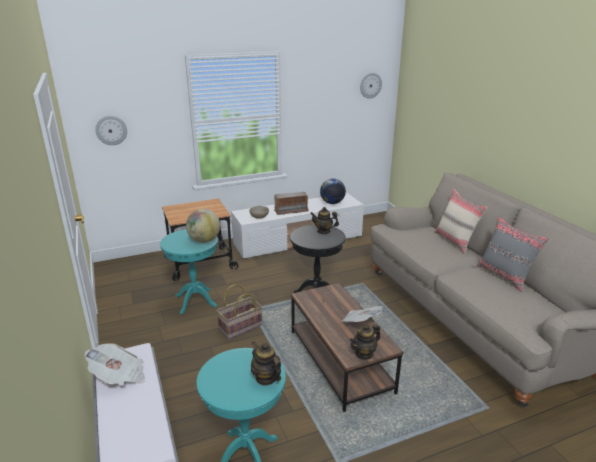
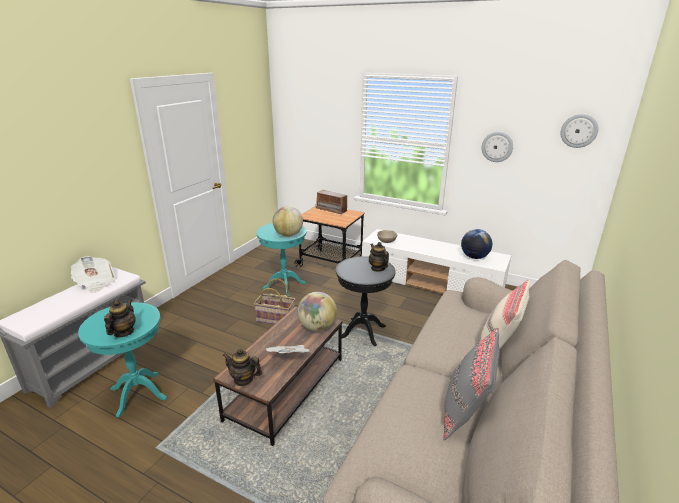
camera: 50 degrees right, 0 degrees up
(111, 130) = (301, 131): wall clock -> wall clock (497, 146)
(291, 211) = (421, 248): radio -> radio (332, 210)
(335, 296) = (317, 327): none -> globe

